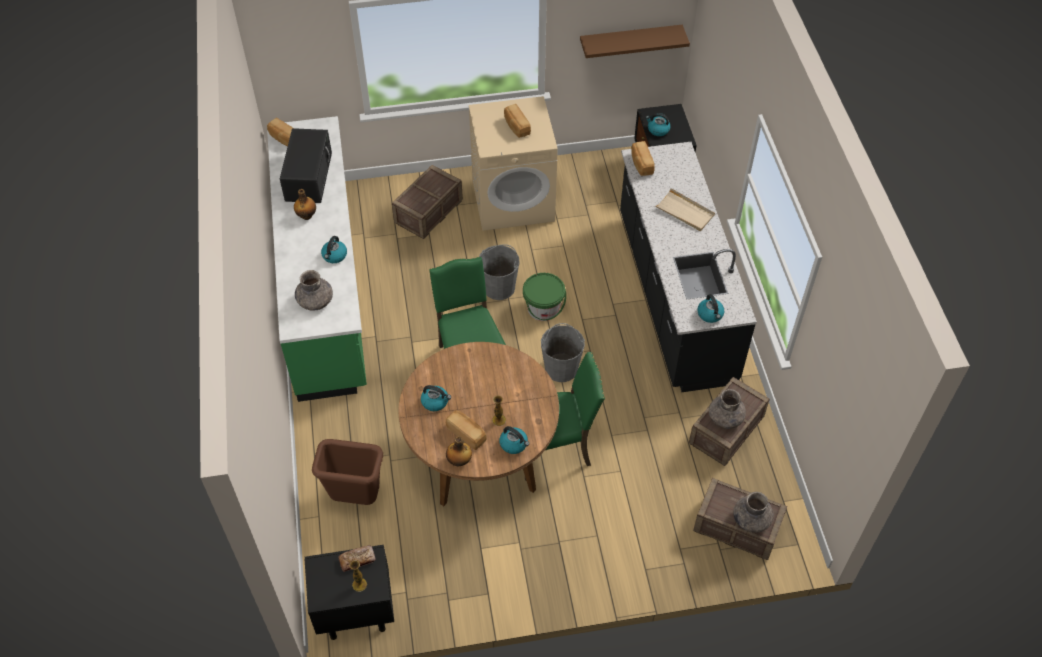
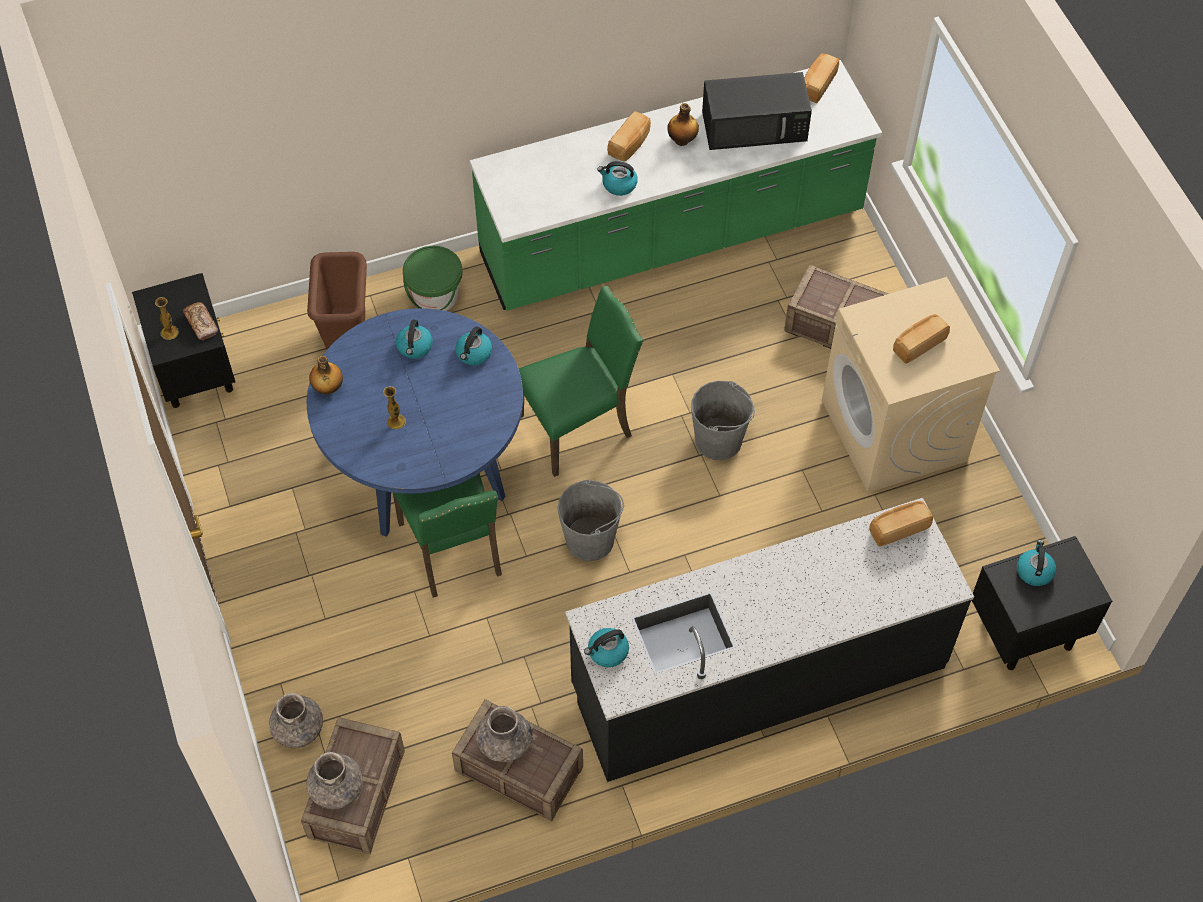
camera: 80 degrees right, 5 degrees up
(315, 301) = (539, 181): grey vase -> grey vase (298, 728)
(467, 434) = (370, 389): bread -> bread (630, 144)
(481, 458) = (425, 466): brown dining table -> blue dining table
(514, 444) = (361, 444): kettle -> kettle (474, 354)
(543, 308) = (693, 501): green bucket -> green bucket (435, 295)
(630, 40) = (1114, 443): brown shelf -> none
(684, 212) = (810, 600): beige tray -> none

